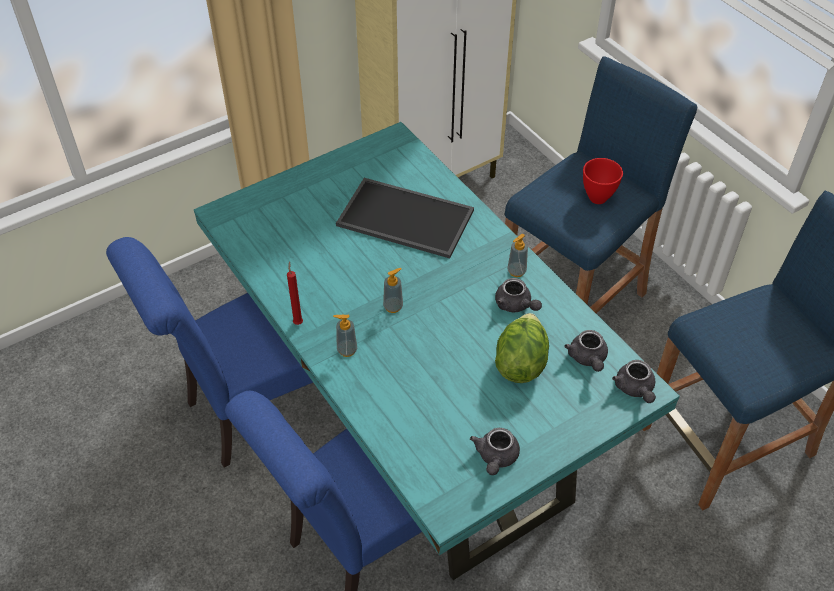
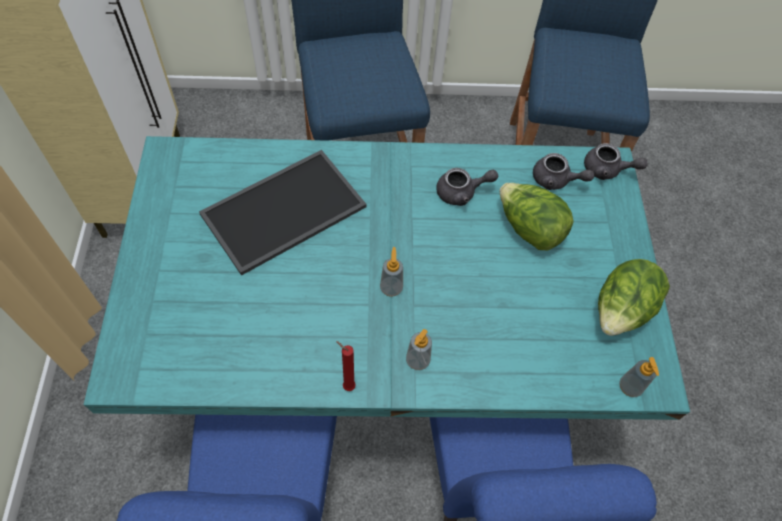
camera: 60 degrees left, 10 degrees up
(495, 458) = (621, 311): grey teapot -> lettuce
(516, 271) = (422, 168): soap dispenser -> soap dispenser (630, 387)
(598, 198) = (376, 63): red bowl -> none

